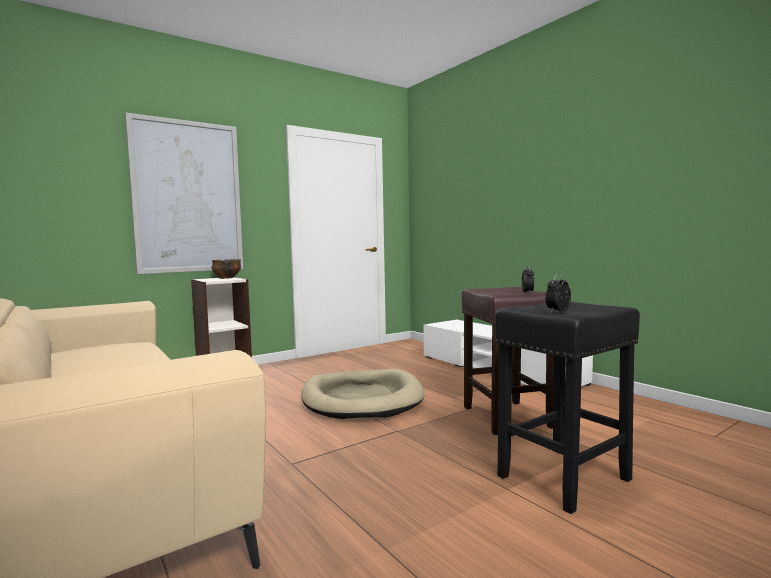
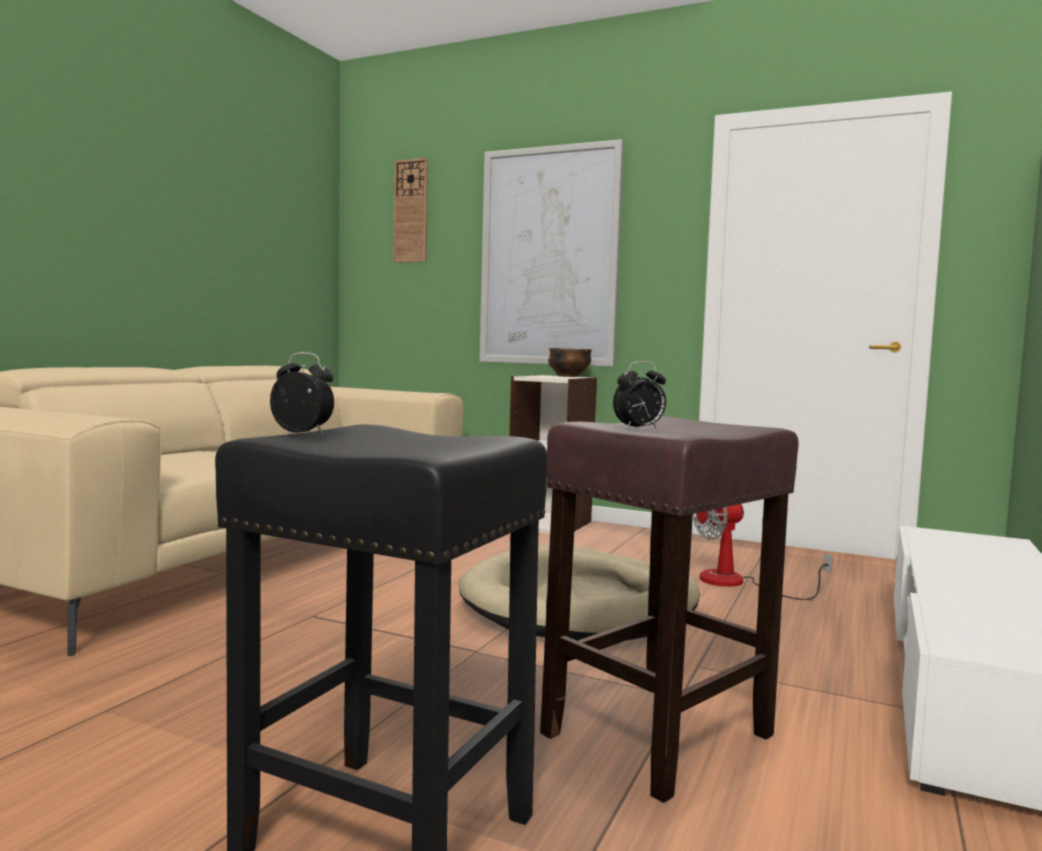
camera: 60 degrees right, 0 degrees up
(43, 148) = (411, 211): none -> wall clock
(373, 369) = (737, 583): none -> fan

